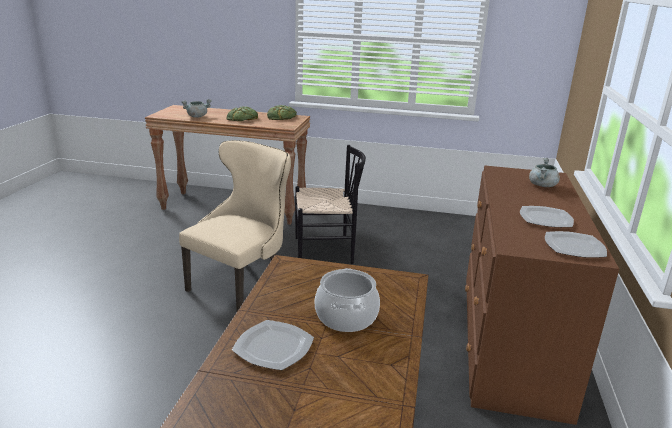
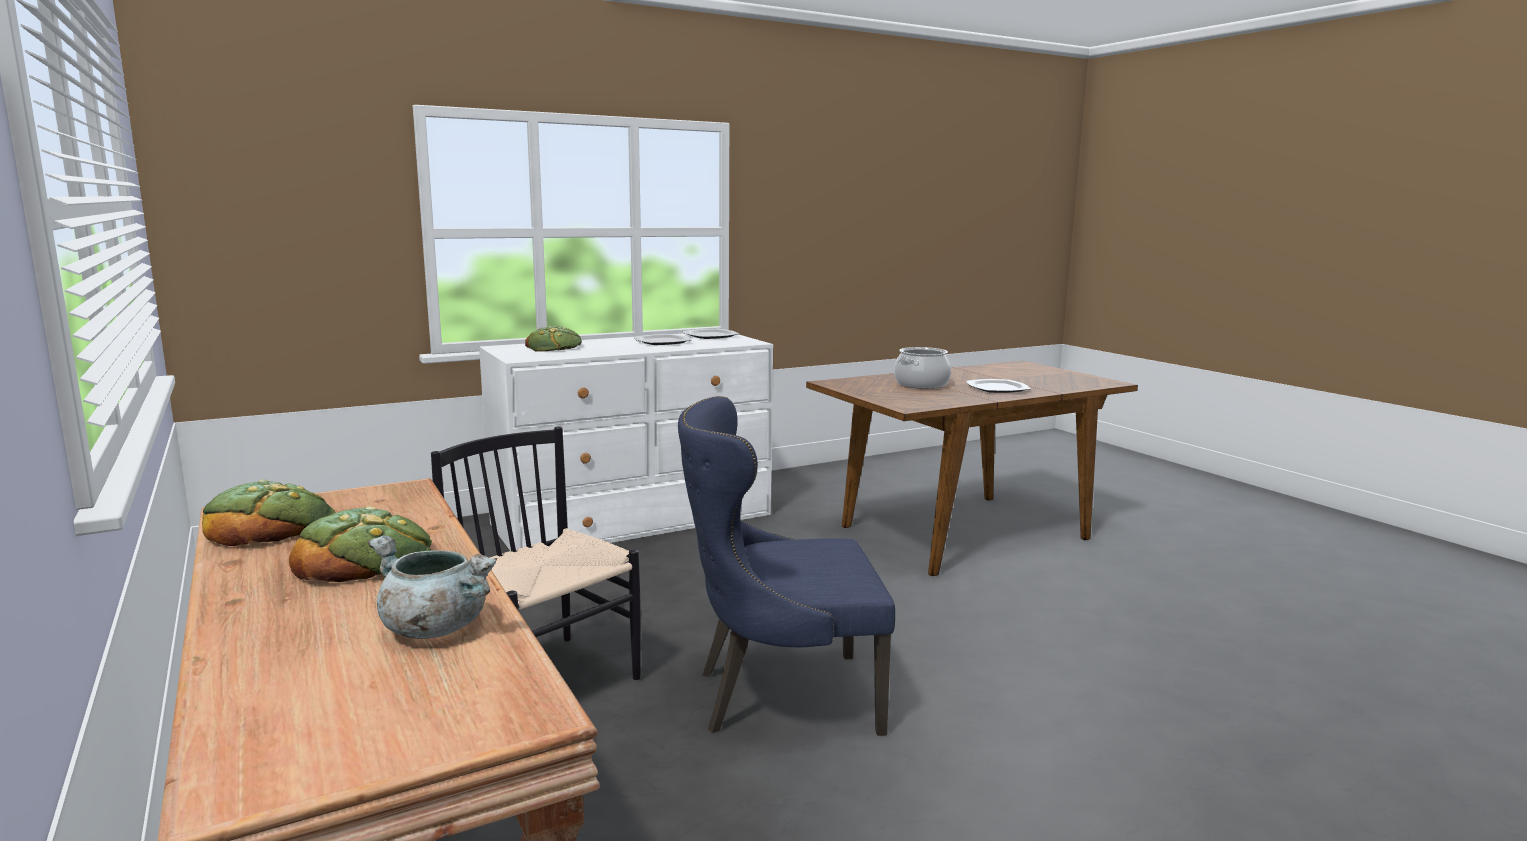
camera: 130 degrees left, 10 degrees down
(241, 284) = (779, 696): beige chair -> blue chair
(510, 340) = (634, 519): brown dresser -> white dresser
(542, 185) = (554, 347): grey cooking pot -> bread

